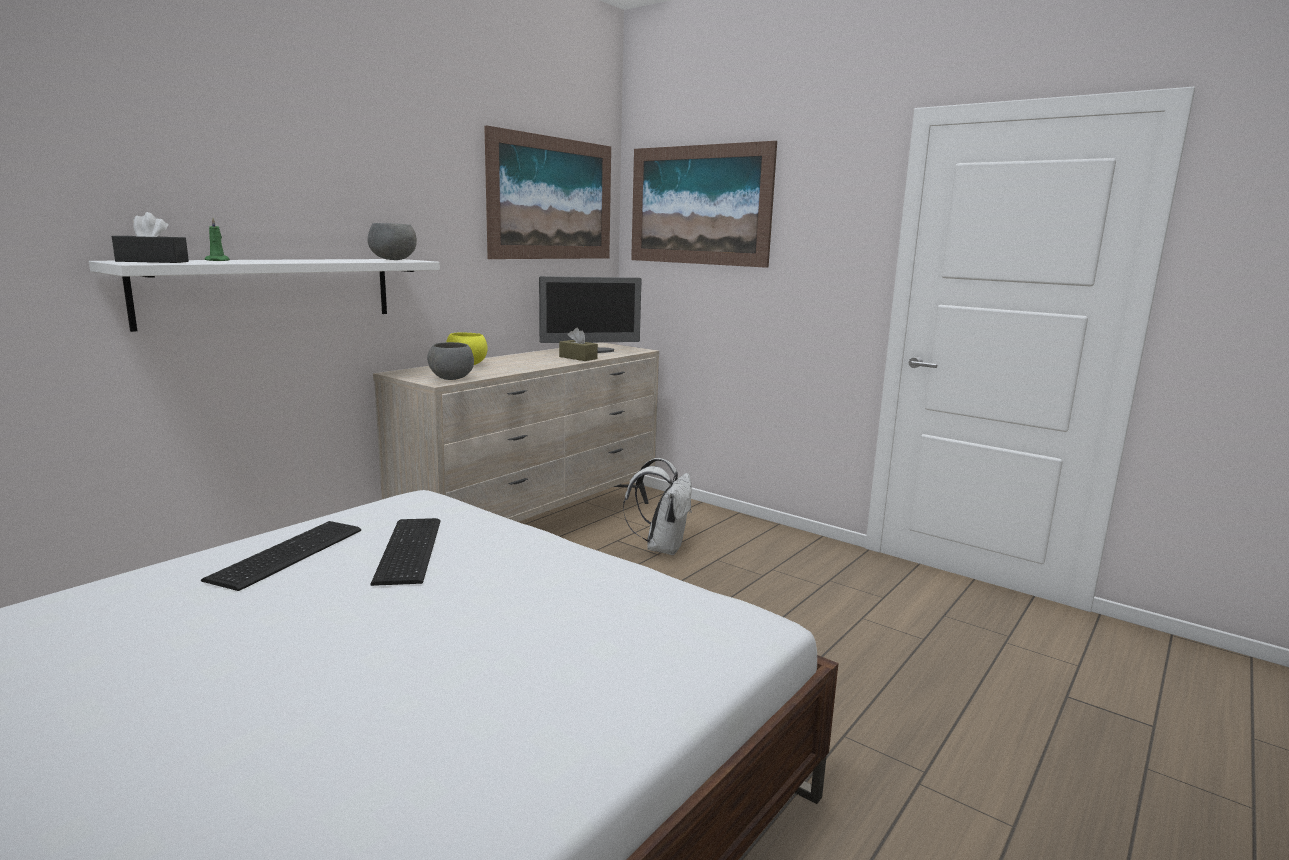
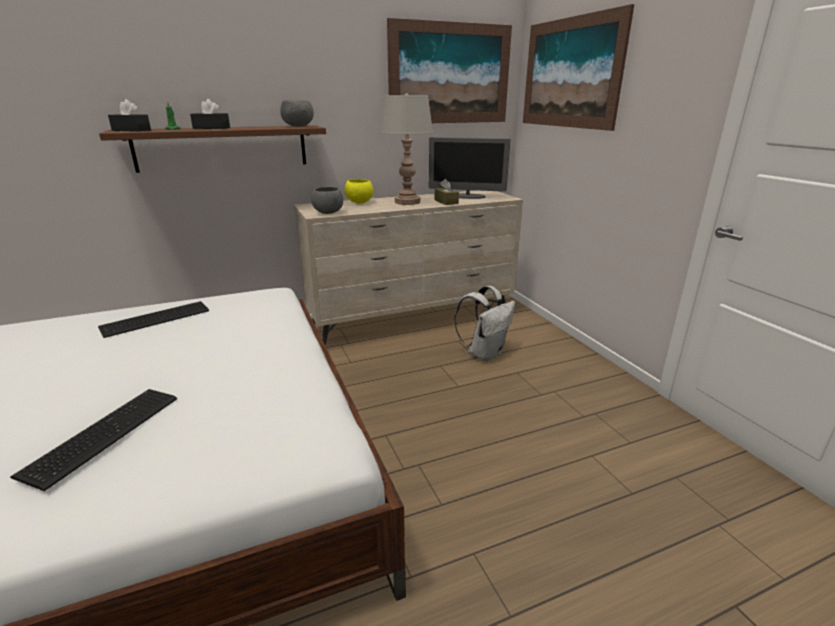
camera: 30 degrees right, 10 degrees up
(271, 260) = (211, 128): none -> black tissue box
(271, 290) = (222, 148): white shelf -> brown shelf
(406, 551) = (210, 331): keyboard -> keyboard (100, 434)
(530, 361) = (407, 202): none -> grey table lamp

